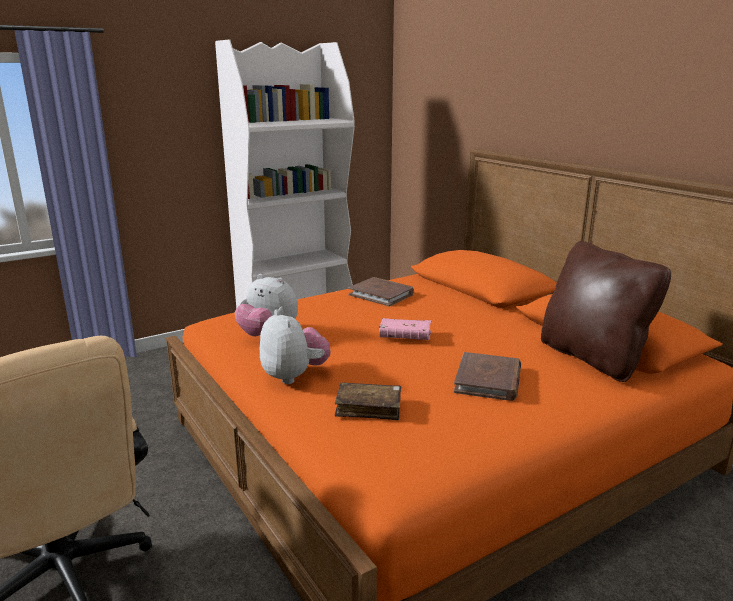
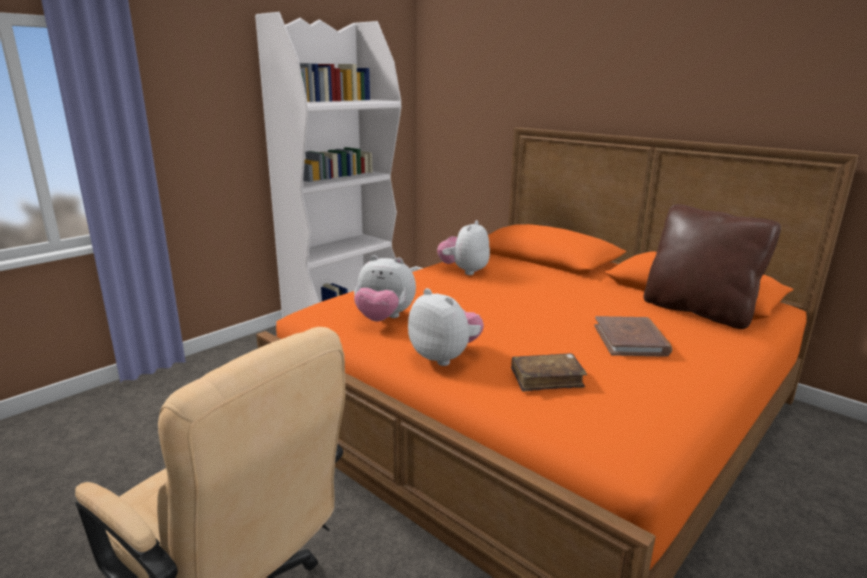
camera: 15 degrees left, 0 degrees up
(381, 294) = (464, 271): brown book -> plush toy
(405, 336) = (521, 308): pink book -> none

